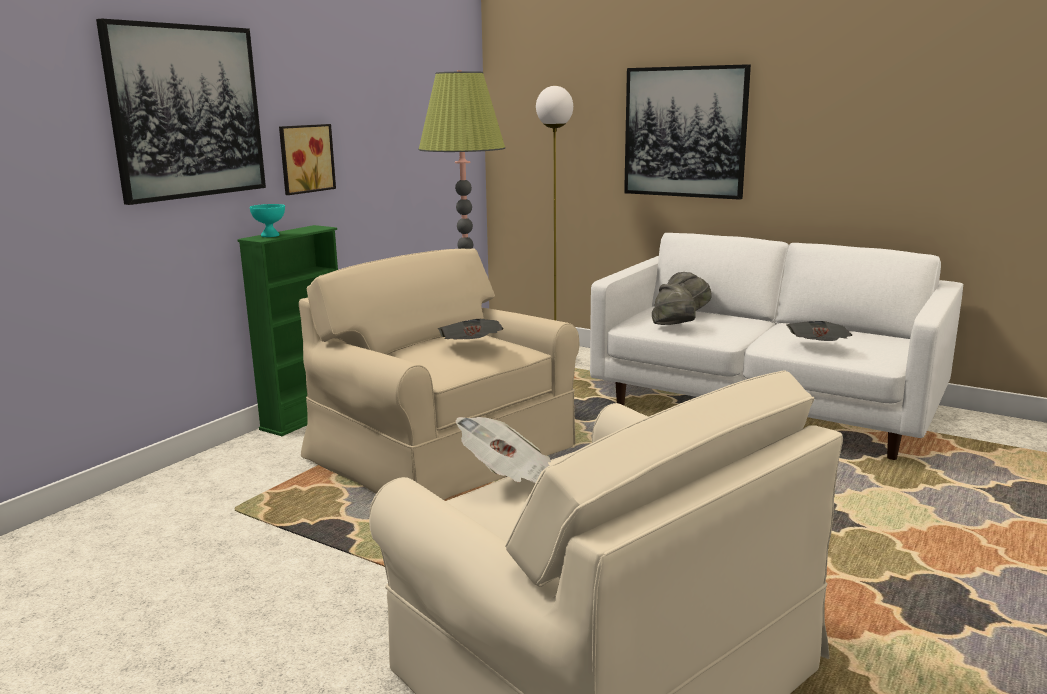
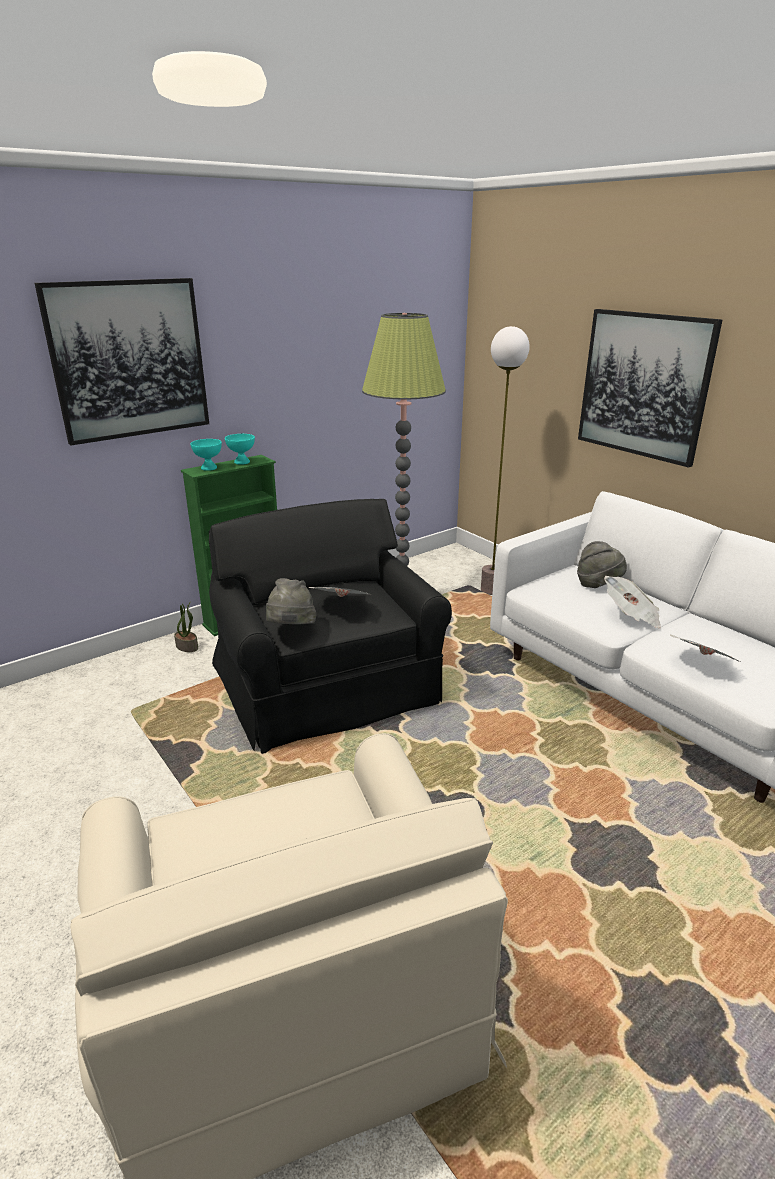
camera: 20 degrees right, 10 degrees up
(256, 449) = (187, 646): none -> potted plant
(301, 230) = (241, 462): none -> turquoise bowl
(305, 158) = (254, 394): picture -> none
(443, 451) = (326, 683): beige armchair -> black armchair
(509, 477) = (227, 807): newspaper -> newspaper (631, 616)
(674, 329) = (570, 604): grey hat -> grey hat (291, 629)

